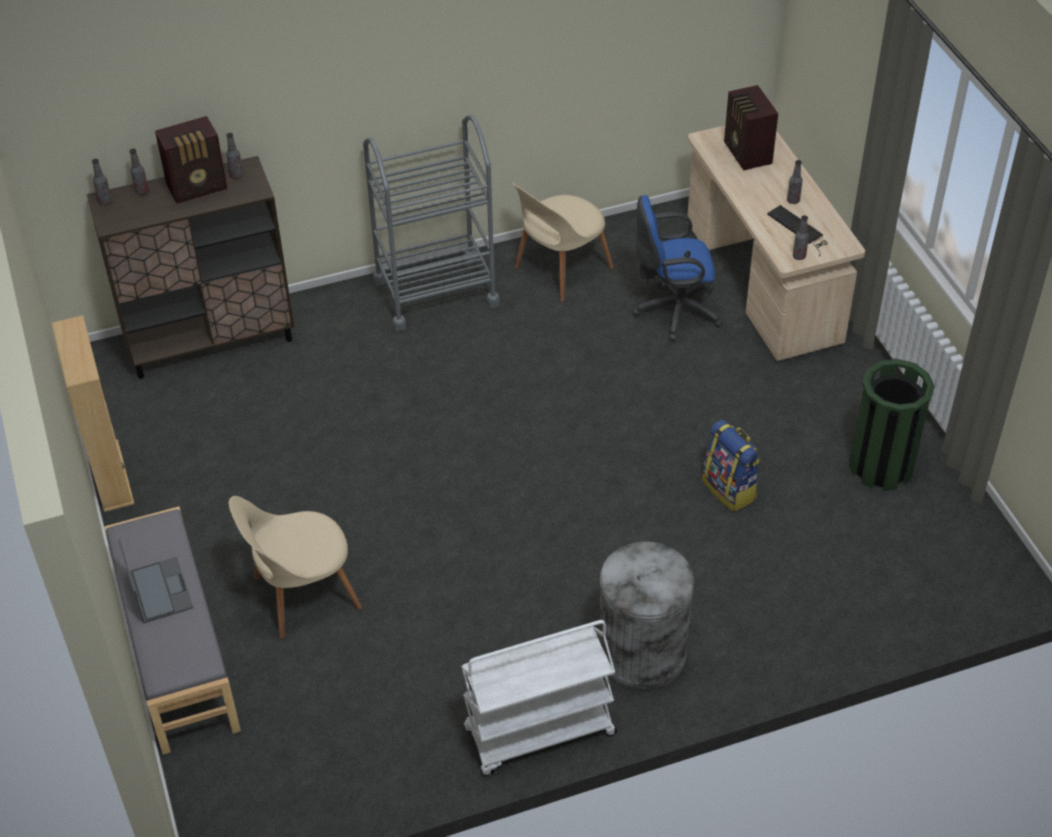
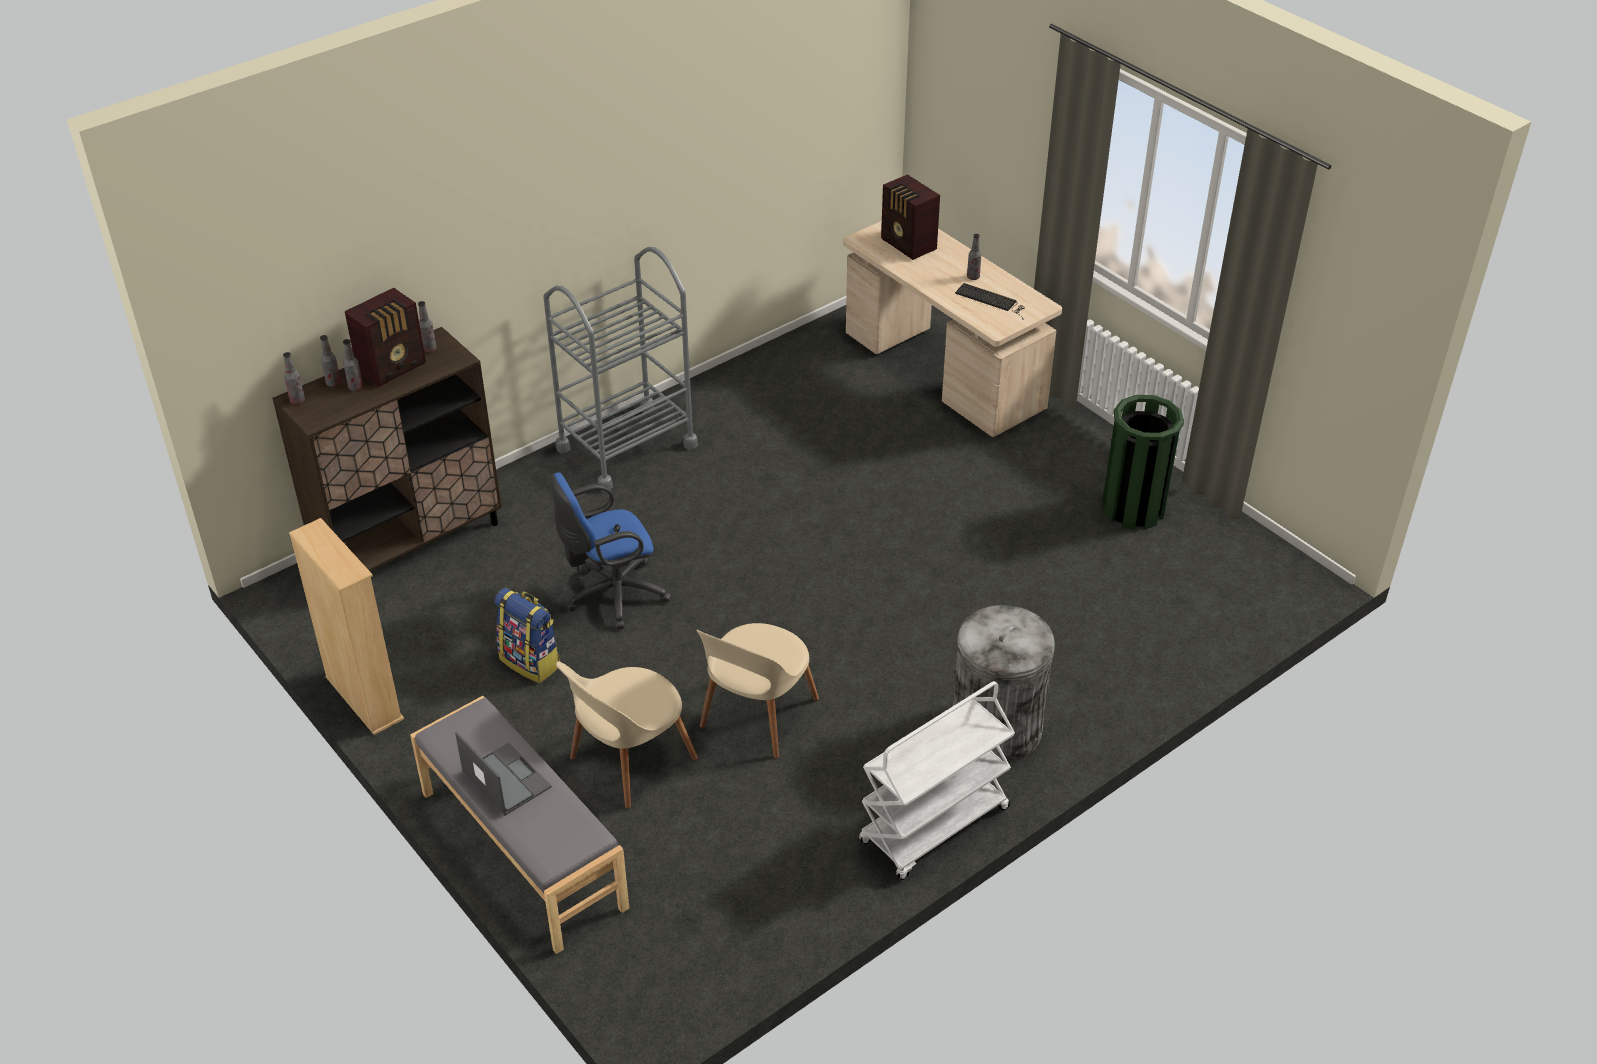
camera: 20 degrees left, 5 degrees down
(560, 270) = (742, 401): beige chair -> beige chair (756, 716)
(673, 311) = (871, 415): blue office chair -> blue office chair (611, 596)
(730, 489) = (1005, 561): backpack -> backpack (531, 662)
(799, 256) = (1004, 324): bottle -> bottle (356, 387)

